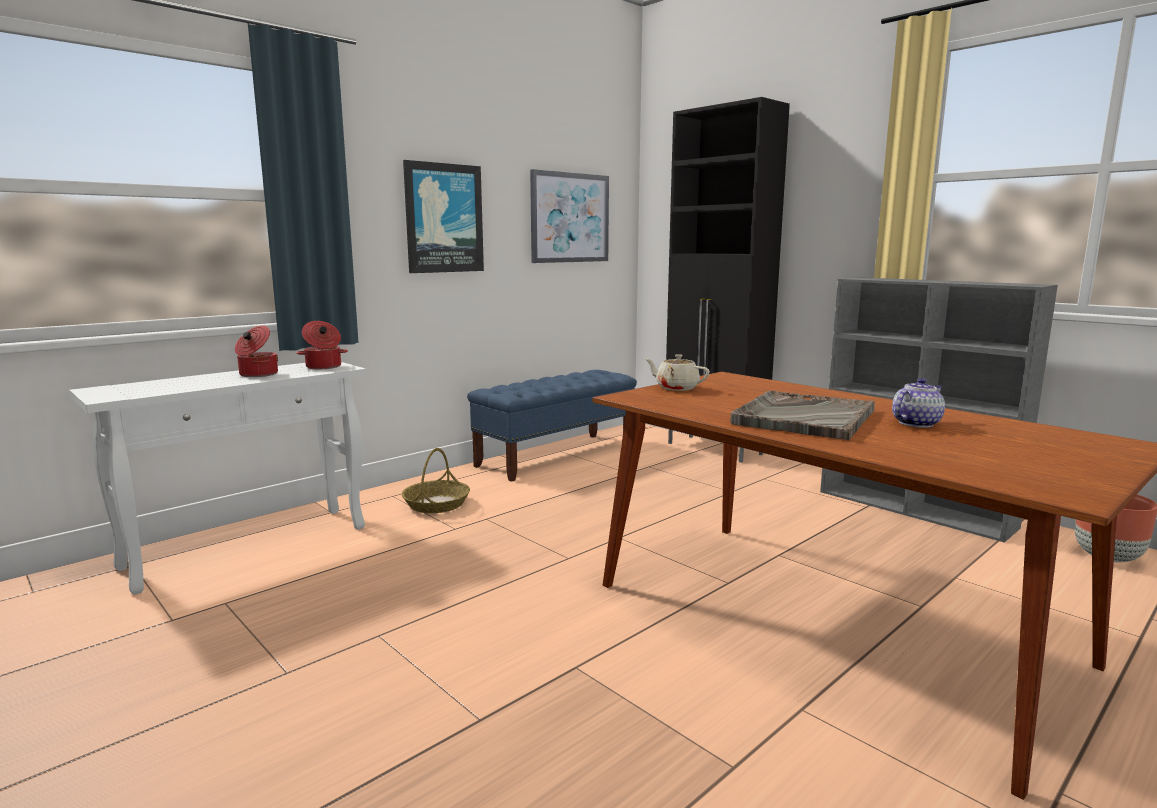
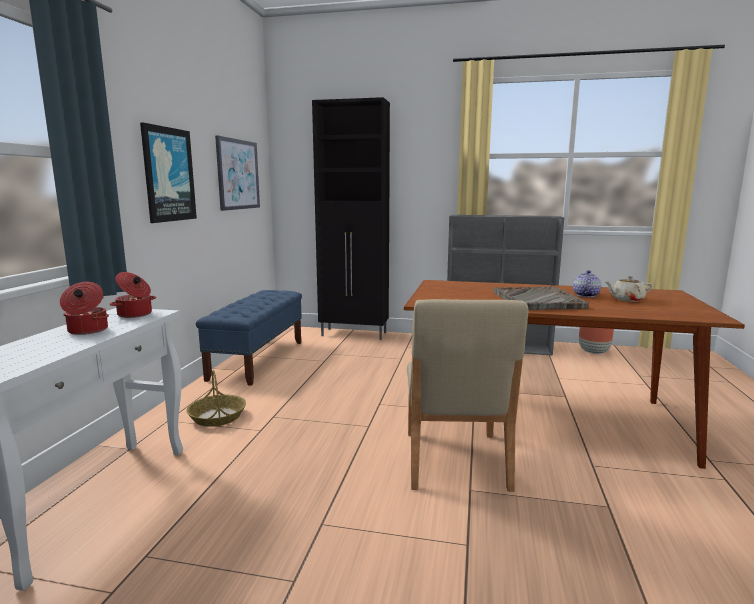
camera: 35 degrees left, 0 degrees up
(609, 629) = (455, 461): none -> beige chair
(676, 388) = (432, 293): beige teapot -> beige teapot (626, 299)

